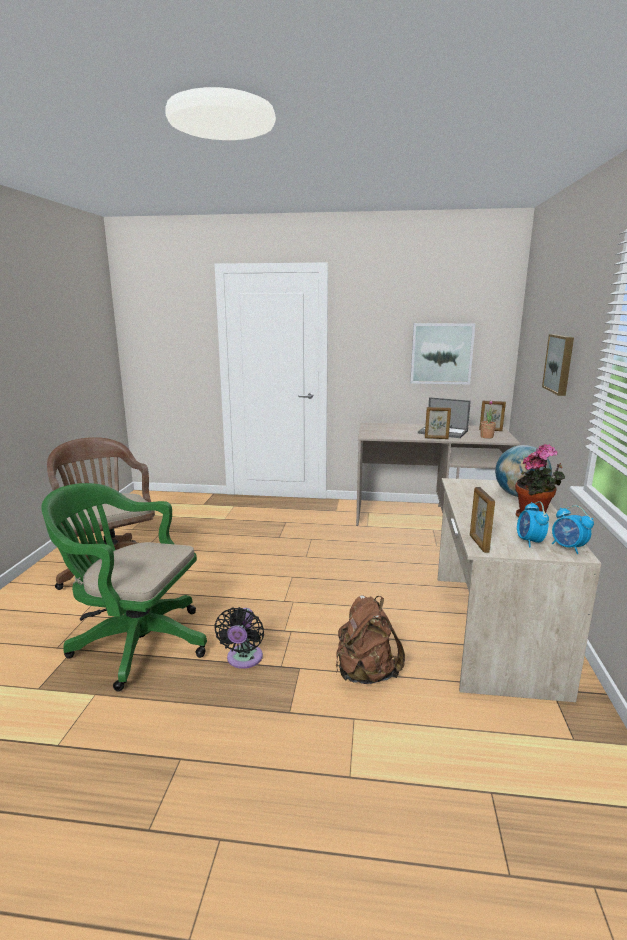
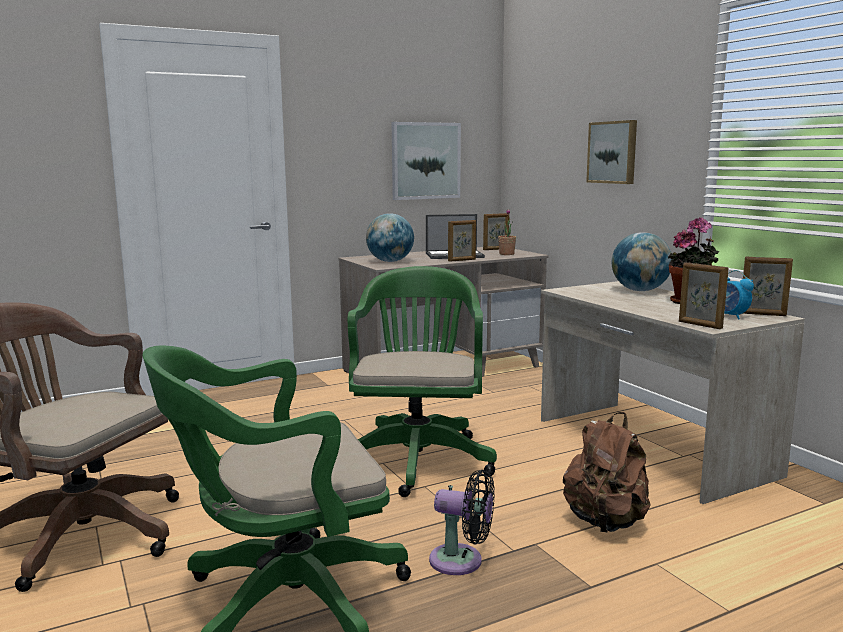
camera: 35 degrees left, 5 degrees down
(243, 659) = (461, 561): black fan -> black fan turned 45 degrees counterclockwise
(316, 580) = (418, 457): none -> green office chair
(384, 431) = (390, 261): none -> globe
(568, 548) = (763, 314): alarm clock -> picture frame

